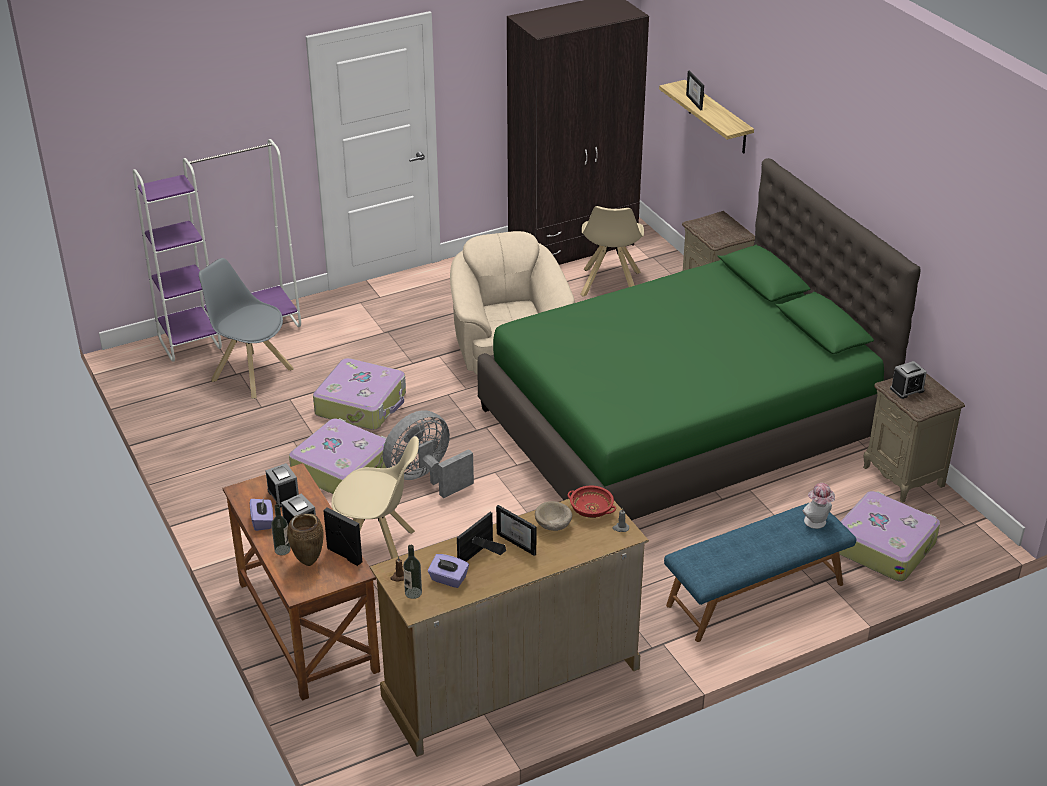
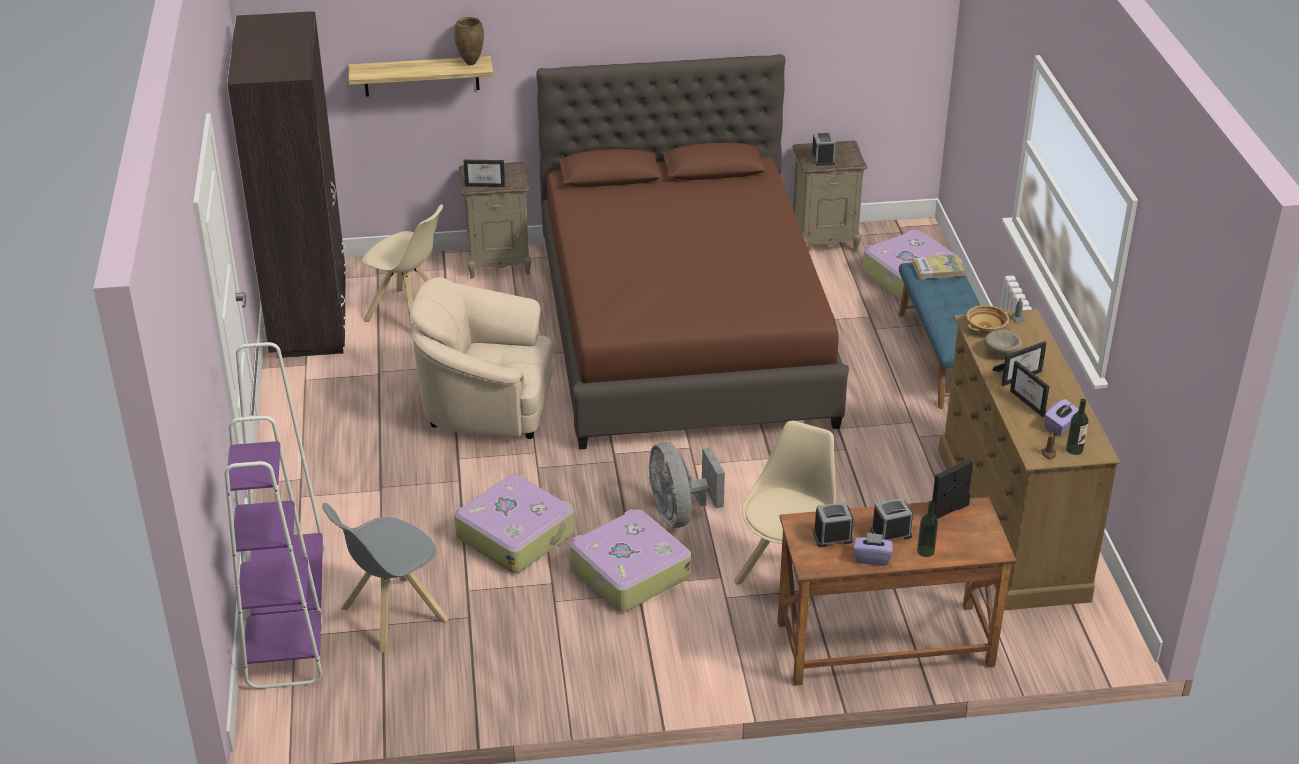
camera: 70 degrees left, 0 degrees up
(308, 562) = (952, 536): brown vase -> brown vase (470, 63)
(591, 510) = (986, 328): red bowl -> beige bowl
(683, 424) = (683, 331): green bed -> brown bed
(697, 102) = (408, 69): picture frame -> picture frame (486, 184)
(817, 523) = (938, 269): hat -> book

